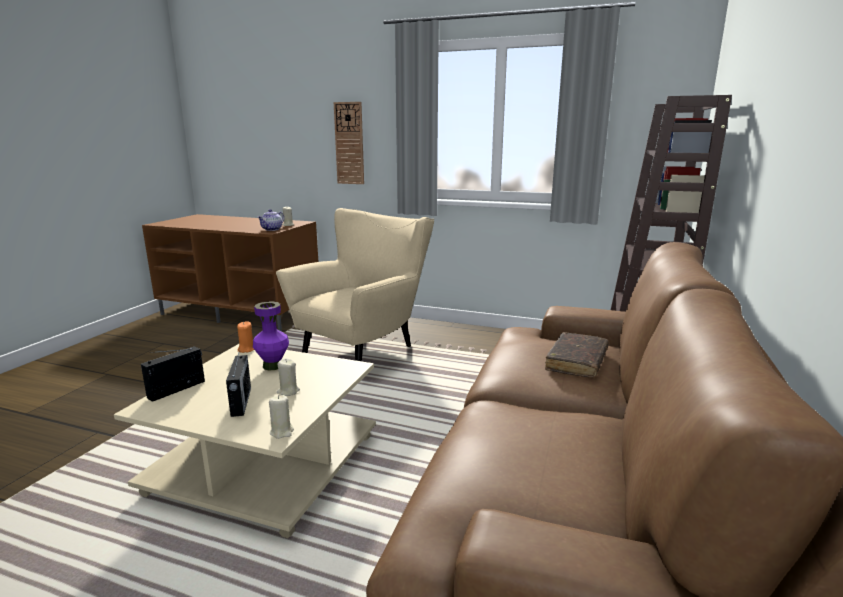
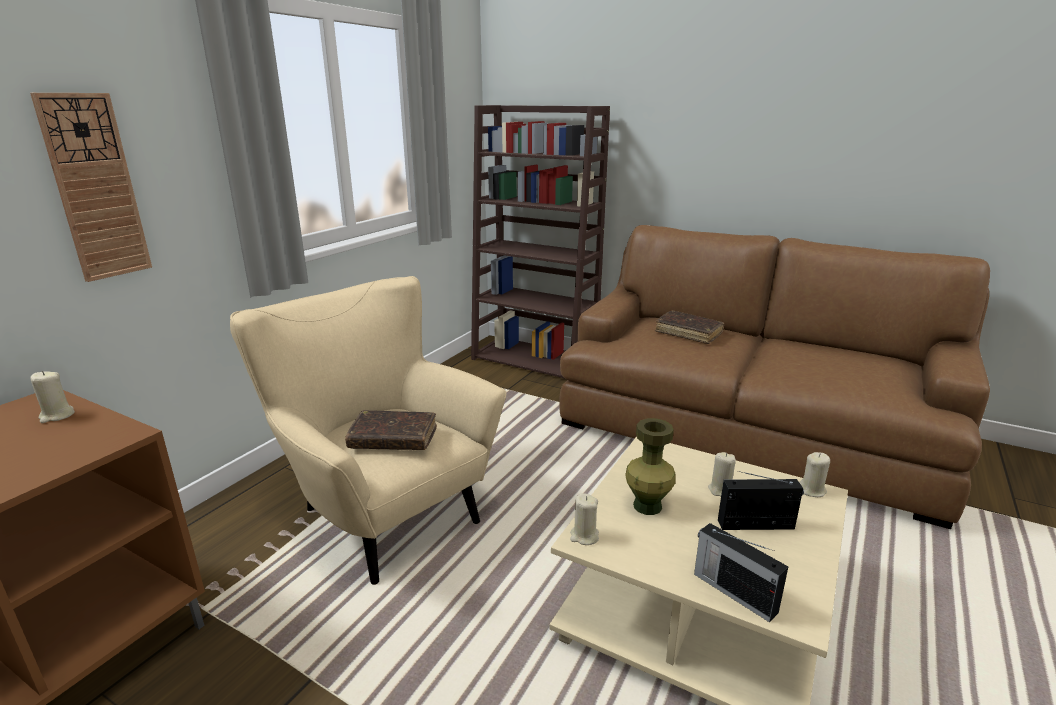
camera: 80 degrees left, 5 degrees up
(246, 349) = (584, 536): orange candle -> beige candle
(272, 229) = (90, 433): teapot -> none
(273, 365) = (647, 506): purple vase -> green vase
(341, 295) = (393, 439): none -> brown book

